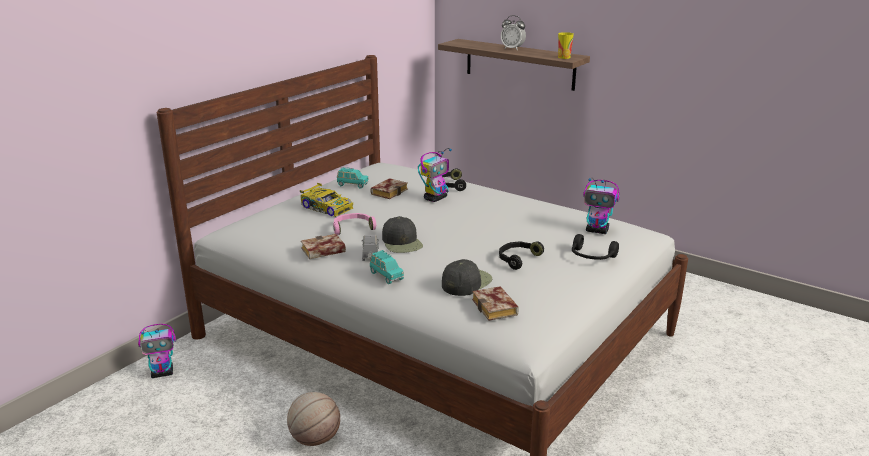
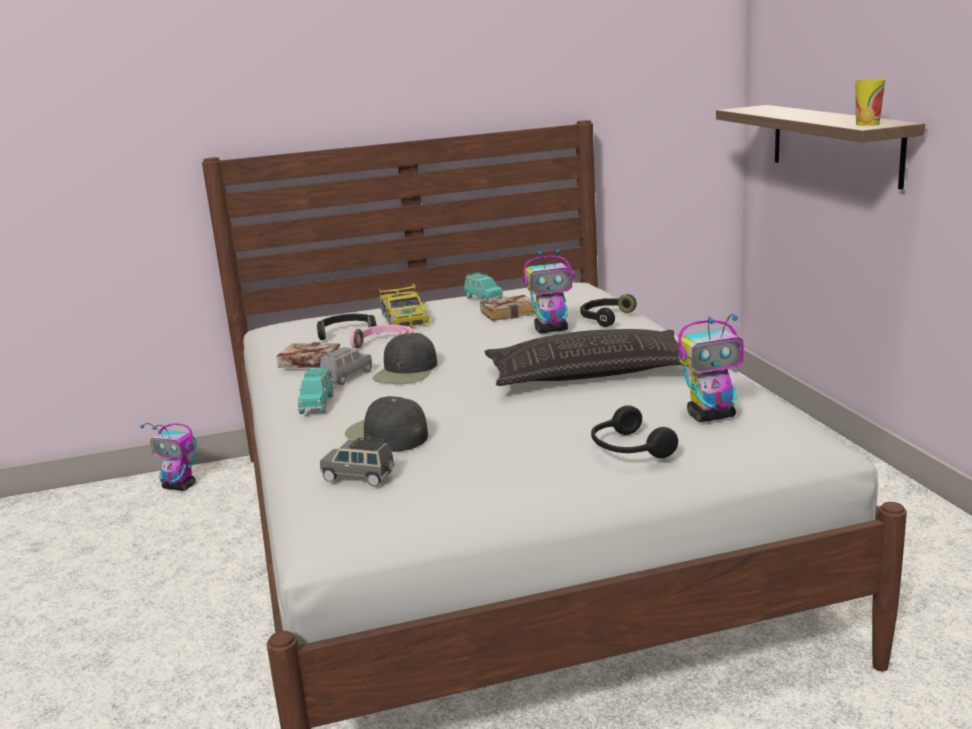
camera: 40 degrees right, 5 degrees down
(315, 439) = (202, 610): basketball -> none
(466, 282) = (386, 435): black cap -> black cap turned 120 degrees counterclockwise
(496, 308) = (359, 477): book -> grey toy car
(505, 220) = (591, 373): none -> pillow
(512, 49) = (813, 114): alarm clock -> none
(517, 259) = (509, 424): black headphones -> black headphones (346, 332)
(597, 230) = (712, 416): toy robot -> toy robot turned 75 degrees counterclockwise

